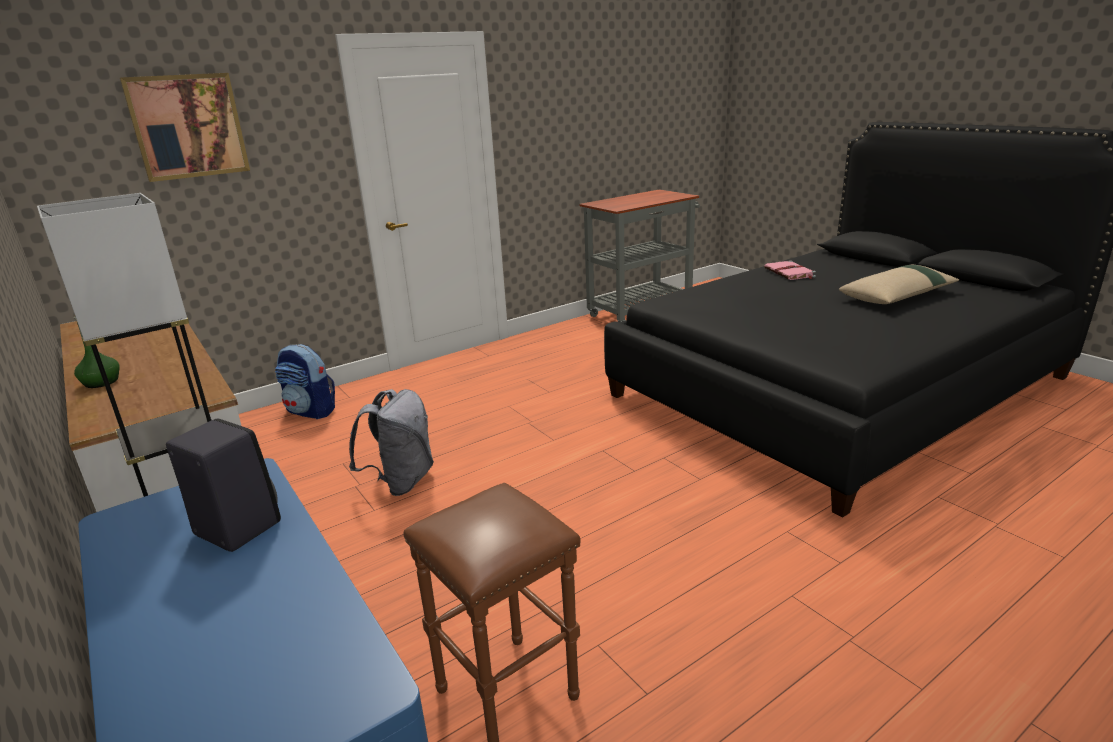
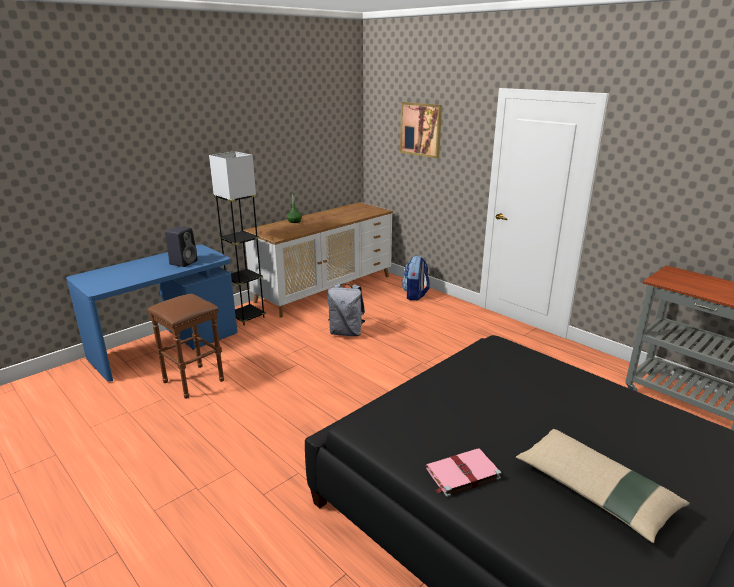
camera: 80 degrees right, 0 degrees up
(790, 273) = (643, 418): pink book -> pink book (461, 474)

